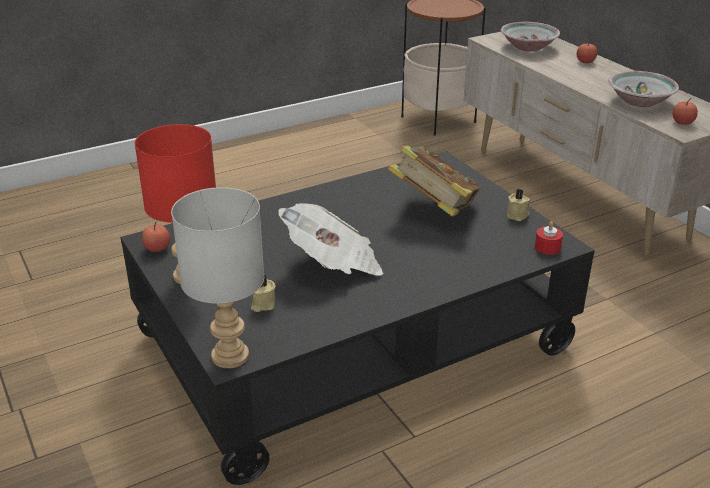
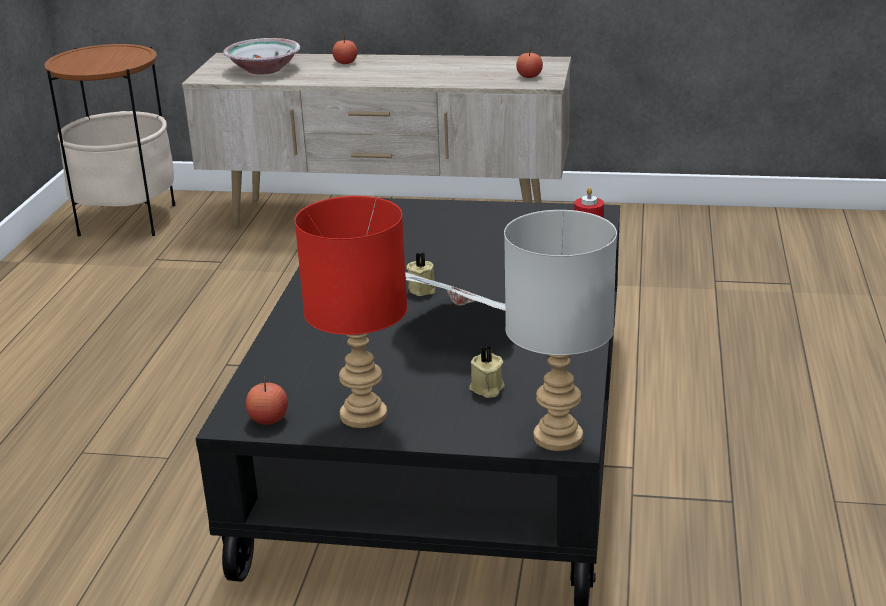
camera: 50 degrees left, 5 degrees down
(433, 209) = (443, 242): book -> none
(518, 215) = (516, 211): beige candle -> beige candle (423, 289)
(640, 101) = (463, 74): bowl -> none

